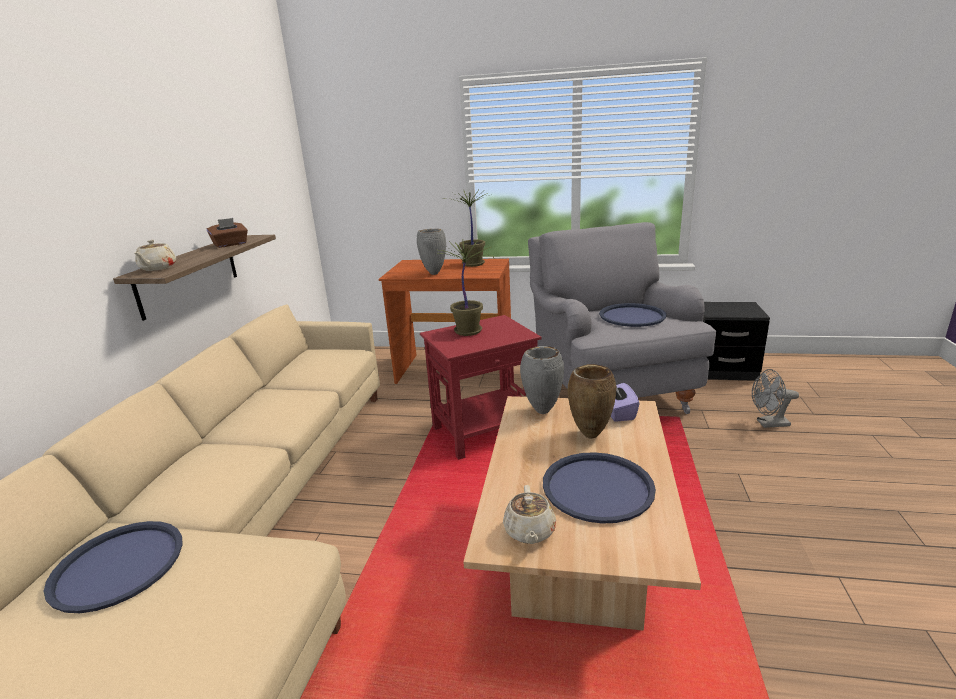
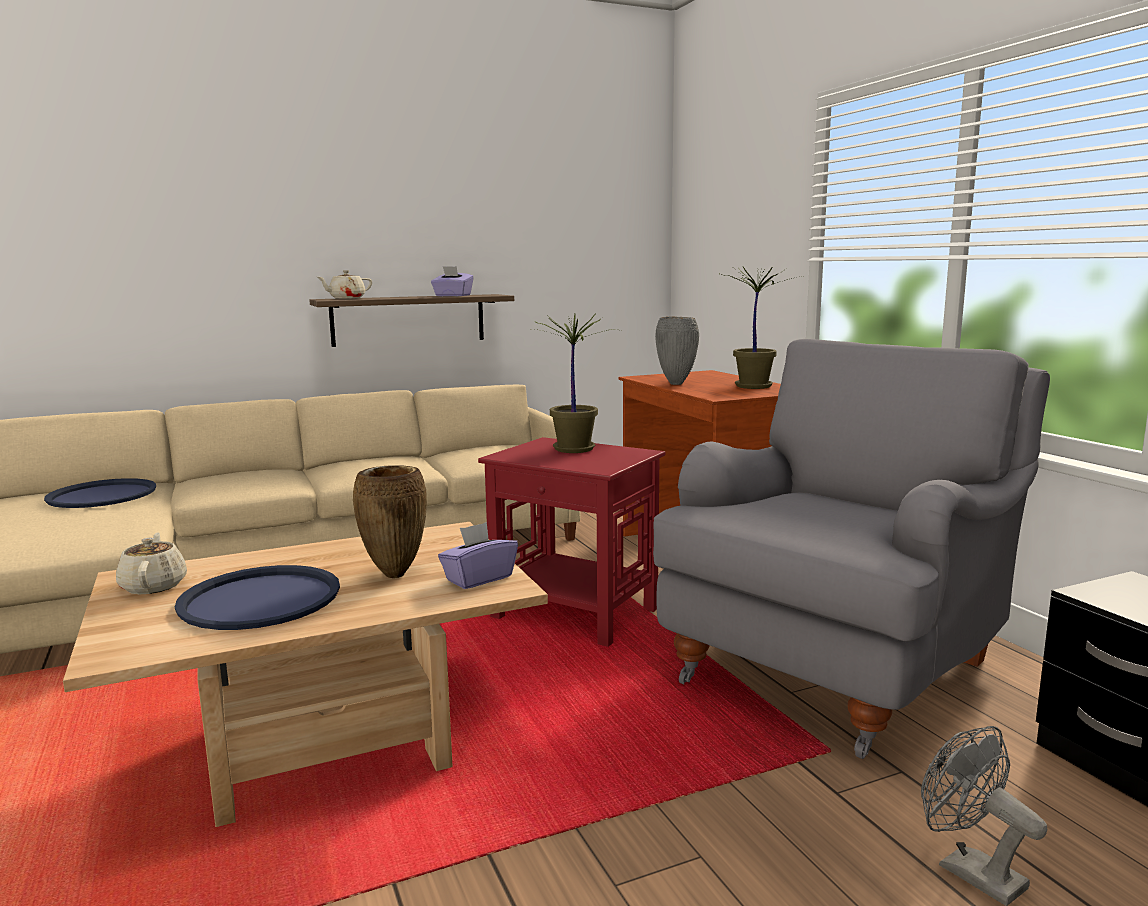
camera: 55 degrees right, 10 degrees down
(230, 244) = (452, 296): brown tissue box -> purple tissue box
(529, 532) = (154, 586): beige teapot -> beige teapot turned 105 degrees clockwise
(541, 411) = (441, 542): grey vase -> none
(632, 316) = (826, 512): blue tray -> none

